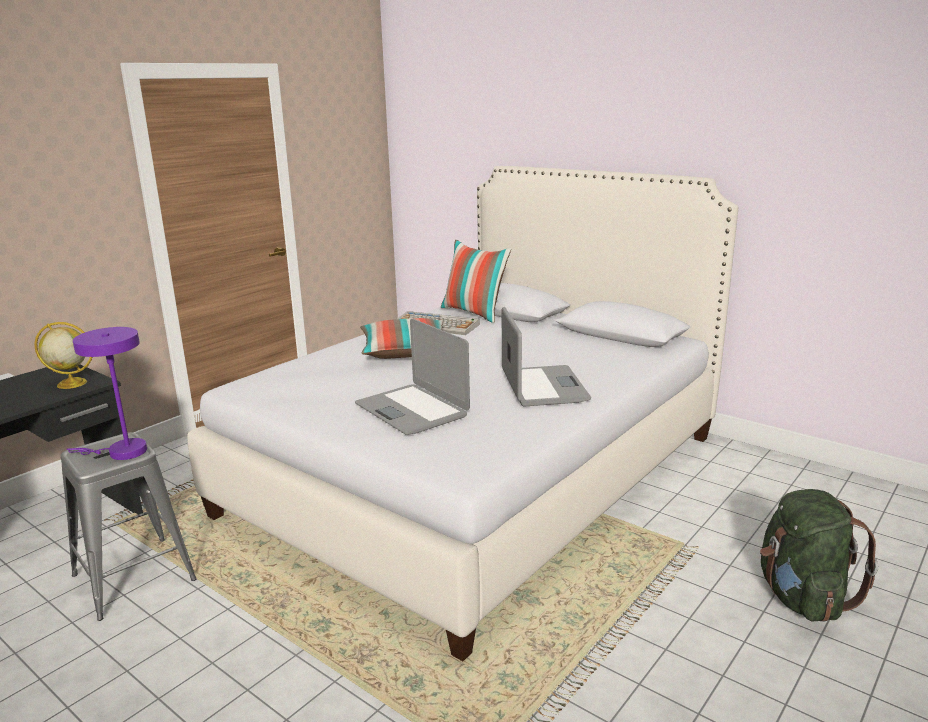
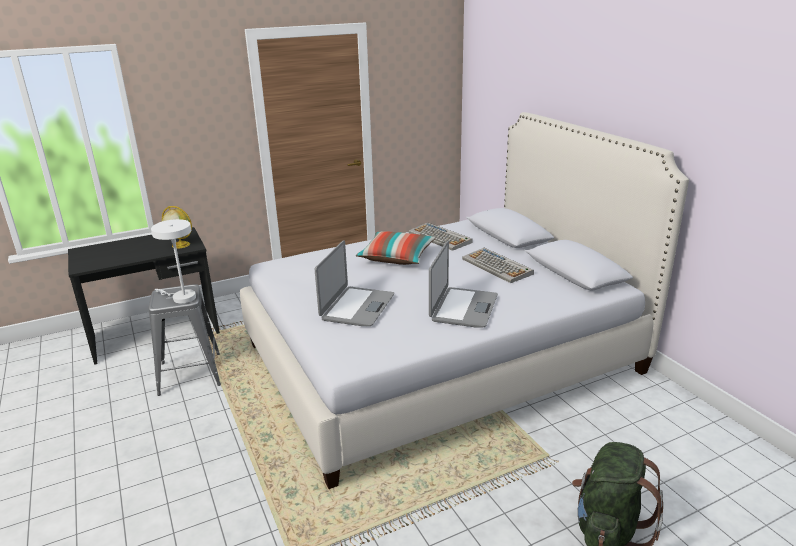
camera: 25 degrees right, 5 degrees up
(121, 452) = (181, 297): purple table lamp -> white table lamp
(412, 410) = (357, 307): laptop -> laptop turned 150 degrees counterclockwise
(474, 313) = (478, 231): pillow -> none
(535, 342) = (497, 266): none -> keyboard

